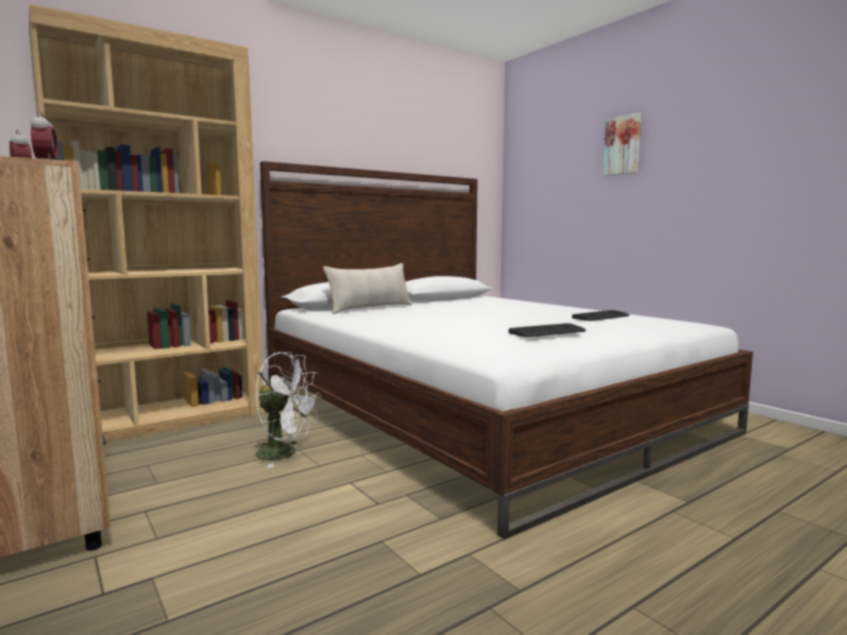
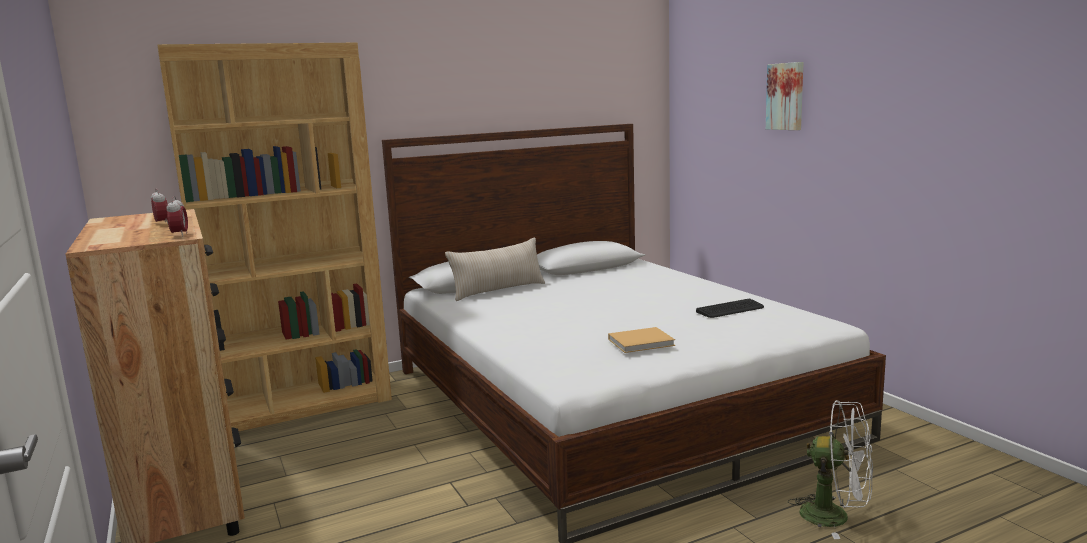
camera: 10 degrees right, 5 degrees up
(285, 454) = (400, 448): white fan -> white fan (835, 516)
(548, 332) = (642, 342): keyboard -> beige book

